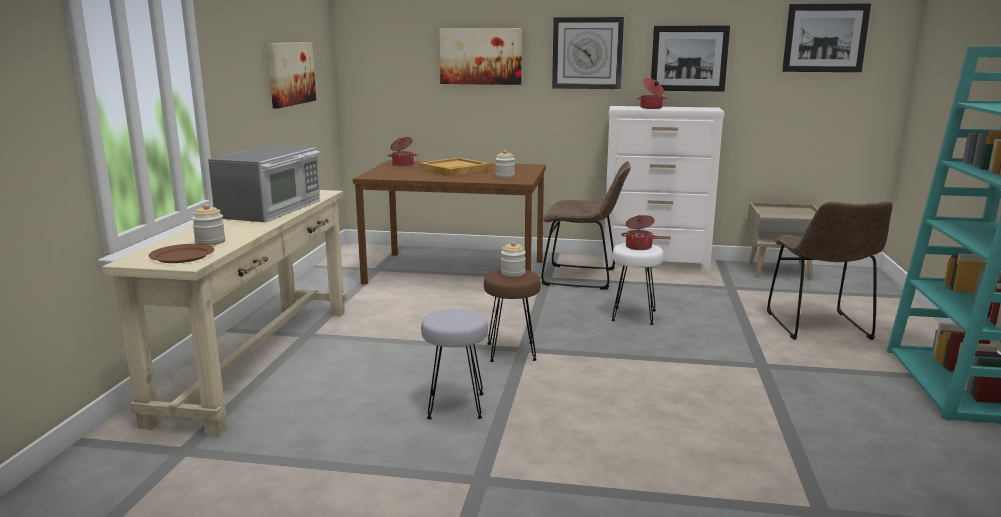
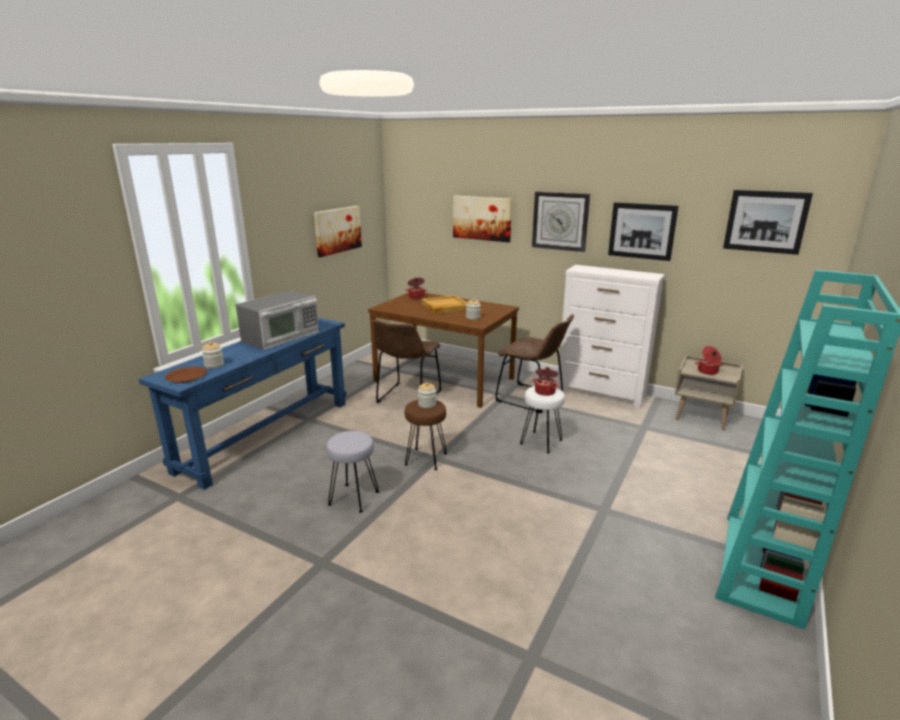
camera: 20 degrees right, 5 degrees up
(259, 360) = (267, 435): beige console table -> blue console table
(651, 108) = (602, 271): cooking pot -> cooking pot (707, 371)
(820, 328) = (687, 482): brown chair -> brown chair (407, 398)

